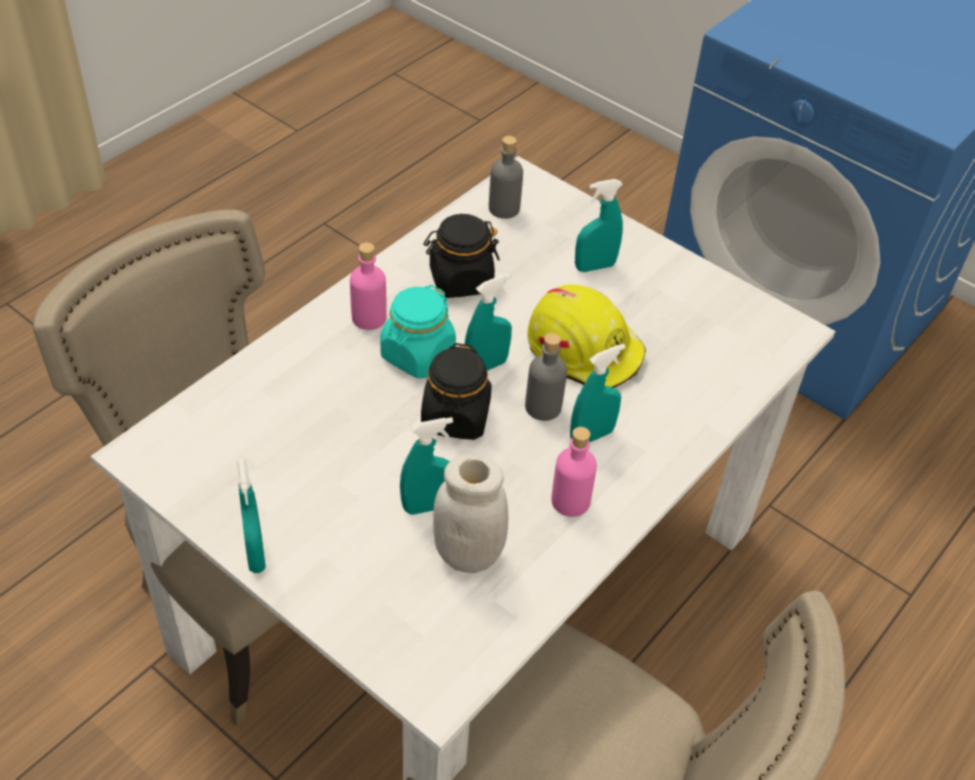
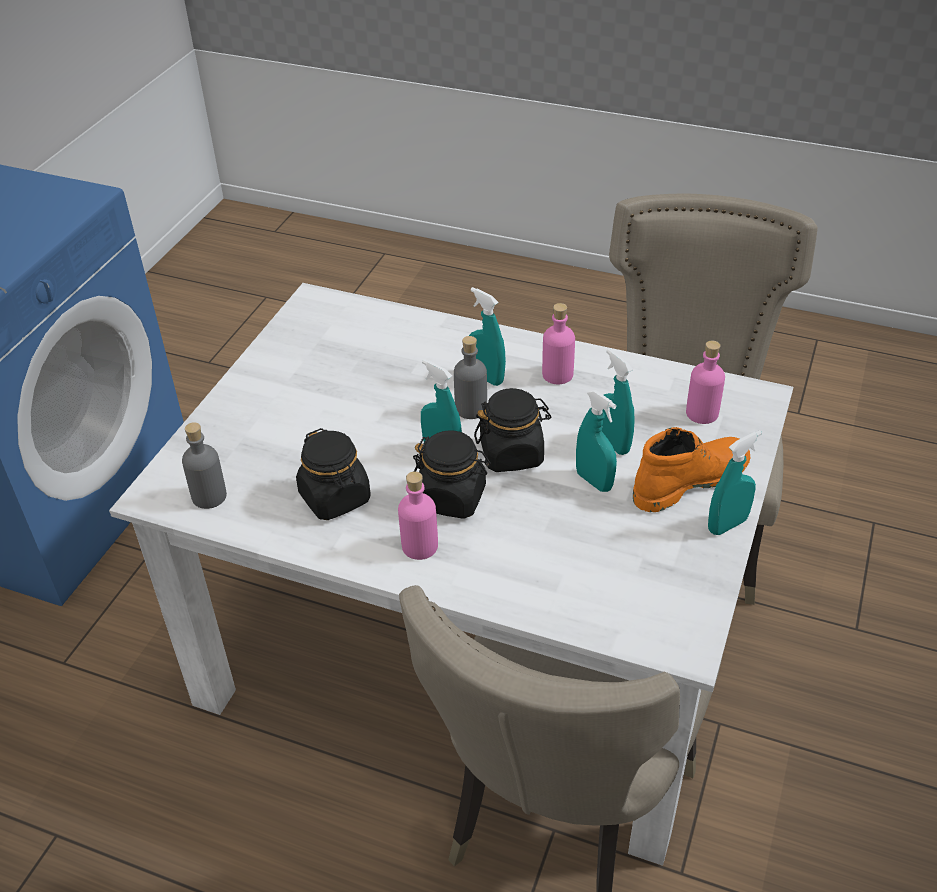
camera: 105 degrees left, 5 degrees down
(336, 550) = (689, 480): none -> orange boot
(417, 355) = (452, 498): turquoise jar -> black jar
(437, 614) = (702, 413): none -> pink bottle
(468, 554) = (641, 412): white jar -> none
(585, 349) = (390, 400): yellow hard hat -> none
(594, 266) = (277, 417): turquoise spray bottle -> turquoise spray bottle (594, 481)

